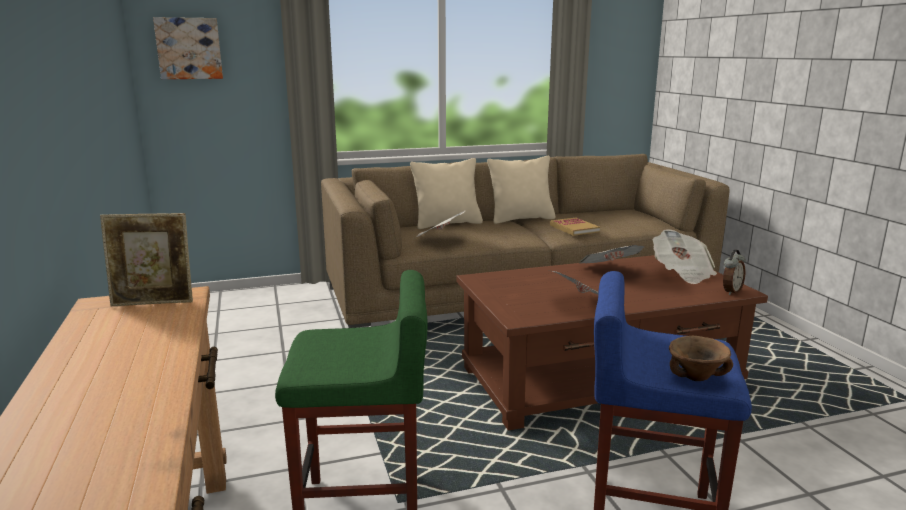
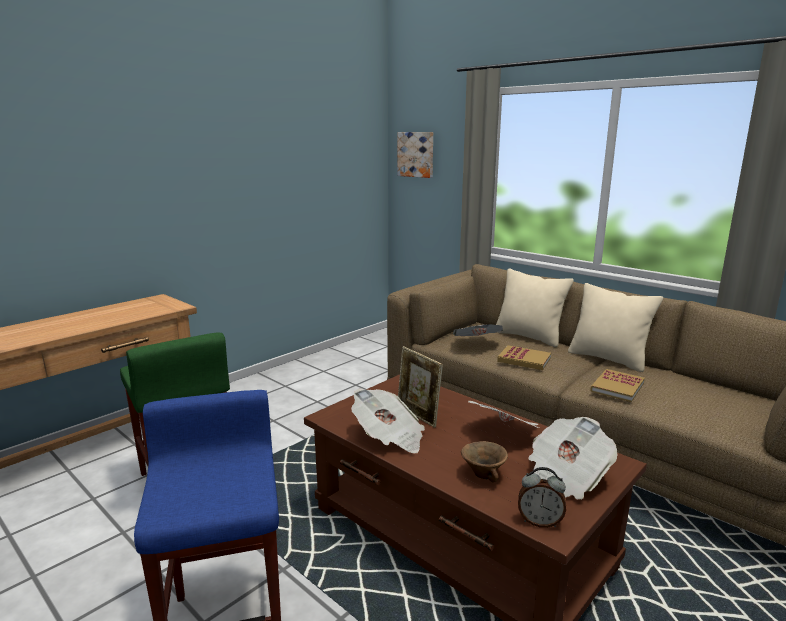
camera: 60 degrees right, 0 degrees up
(154, 303) = (162, 305): picture frame -> picture frame (418, 416)
(494, 235) = (524, 360): none -> book
(697, 377) = (170, 499): brown bowl -> brown bowl (483, 475)

